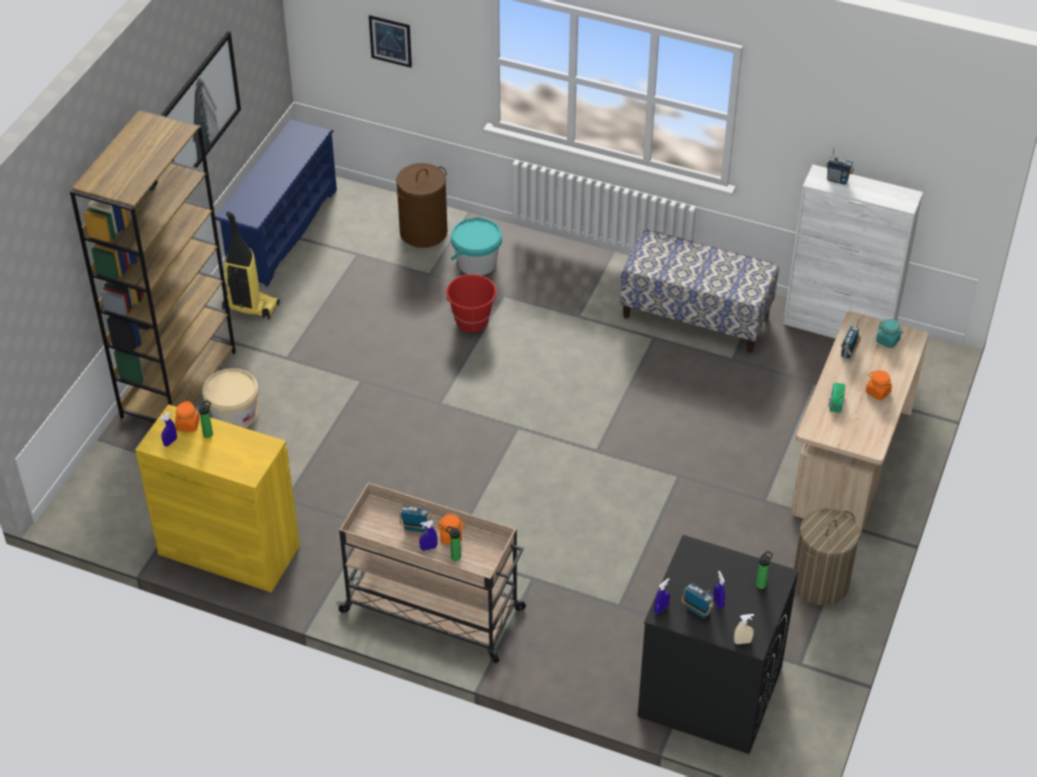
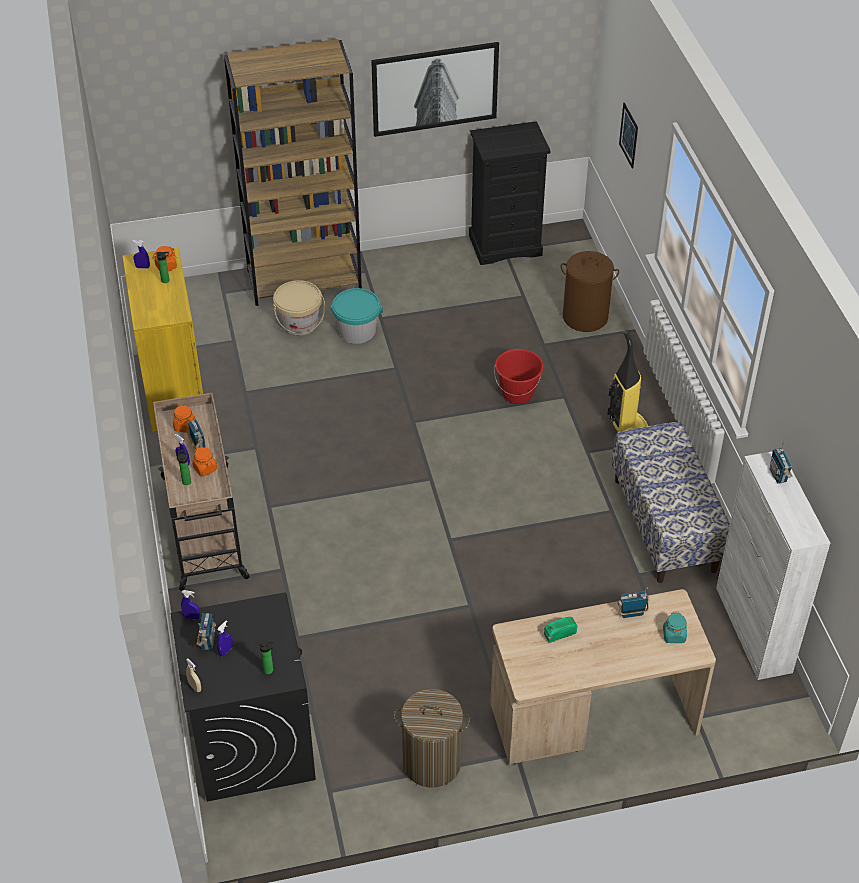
camera: 55 degrees right, 0 degrees up
(250, 307) = (412, 272): vacuum cleaner -> vacuum cleaner (628, 429)
(281, 230) = (505, 245): blue shoe rack -> black dresser
(476, 263) = (583, 363): turquoise bucket -> turquoise bucket (357, 331)
(877, 392) = (600, 658): orange jar -> orange jar (185, 426)

